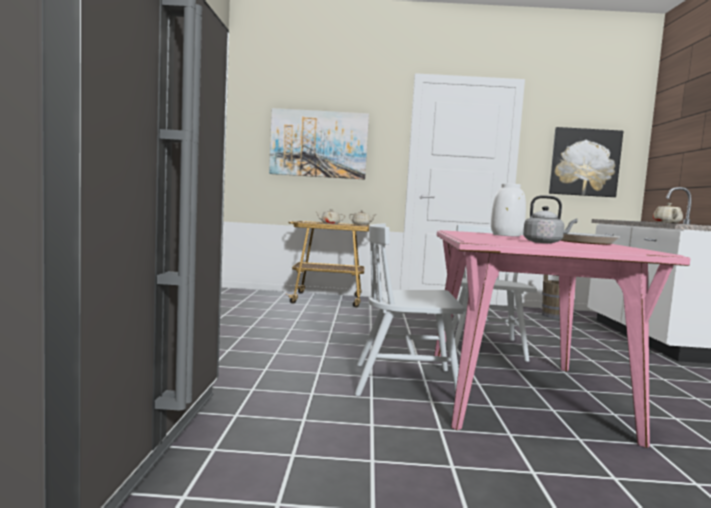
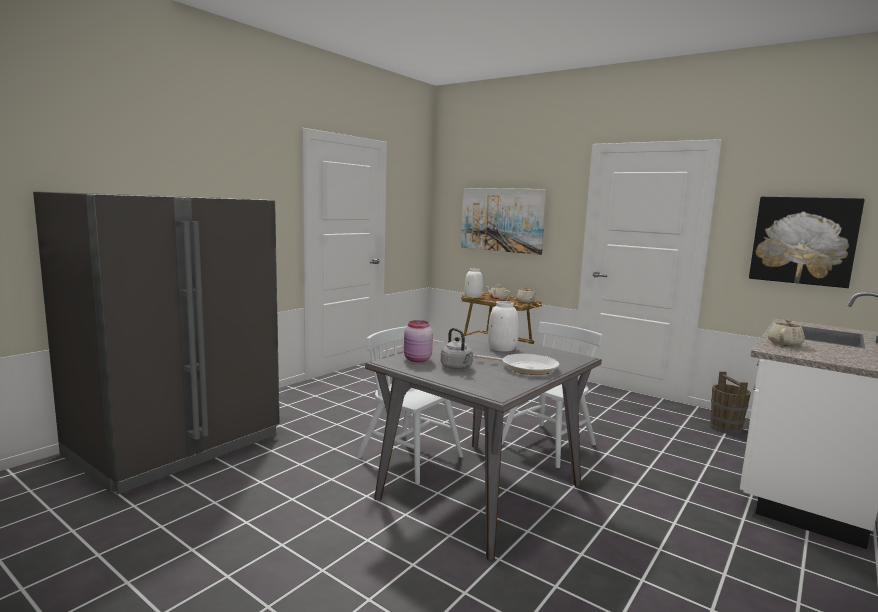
camera: 35 degrees right, 5 degrees up
(305, 222) = (473, 296): none -> white vase
(491, 240) = (417, 360): none -> pink jar
(519, 394) = (481, 491): pink dining table -> grey dining table

